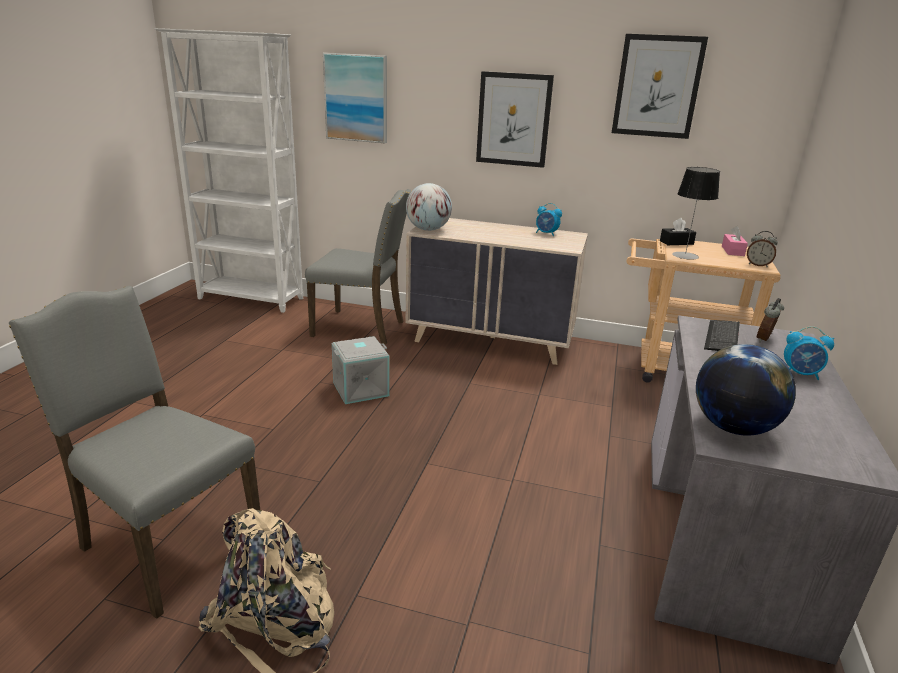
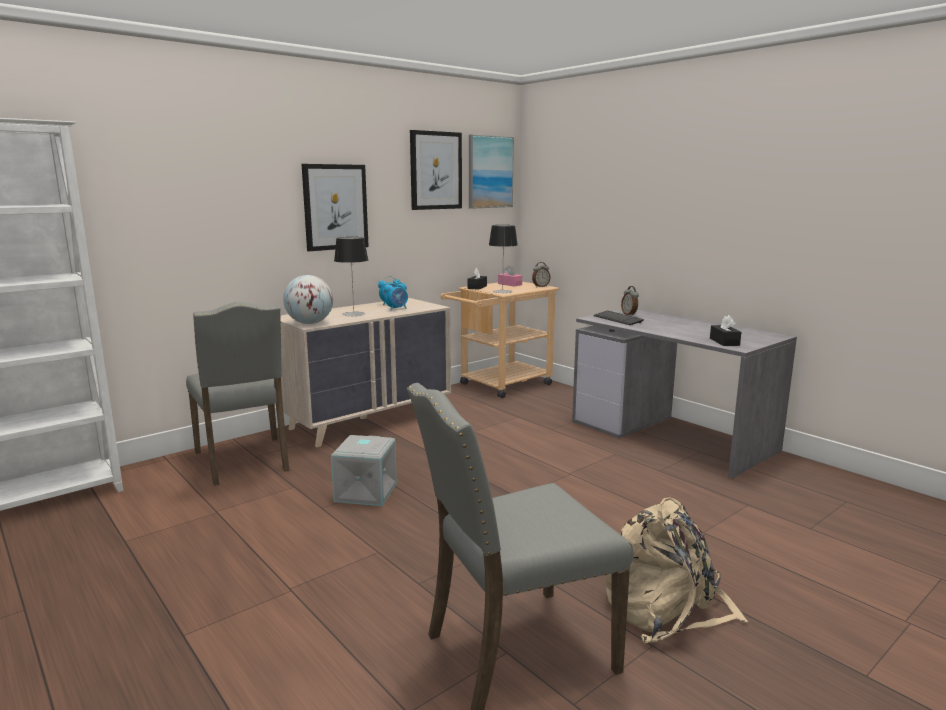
camera: 55 degrees left, 10 degrees down
(356, 98) = (162, 200): picture -> picture (490, 172)
(361, 328) = (244, 461): grey chair -> grey chair turned 105 degrees clockwise
(483, 233) = (353, 314): none -> table lamp
(733, 428) = (724, 342): globe -> black tissue box
(800, 374) = (676, 320): alarm clock -> alarm clock (397, 309)

